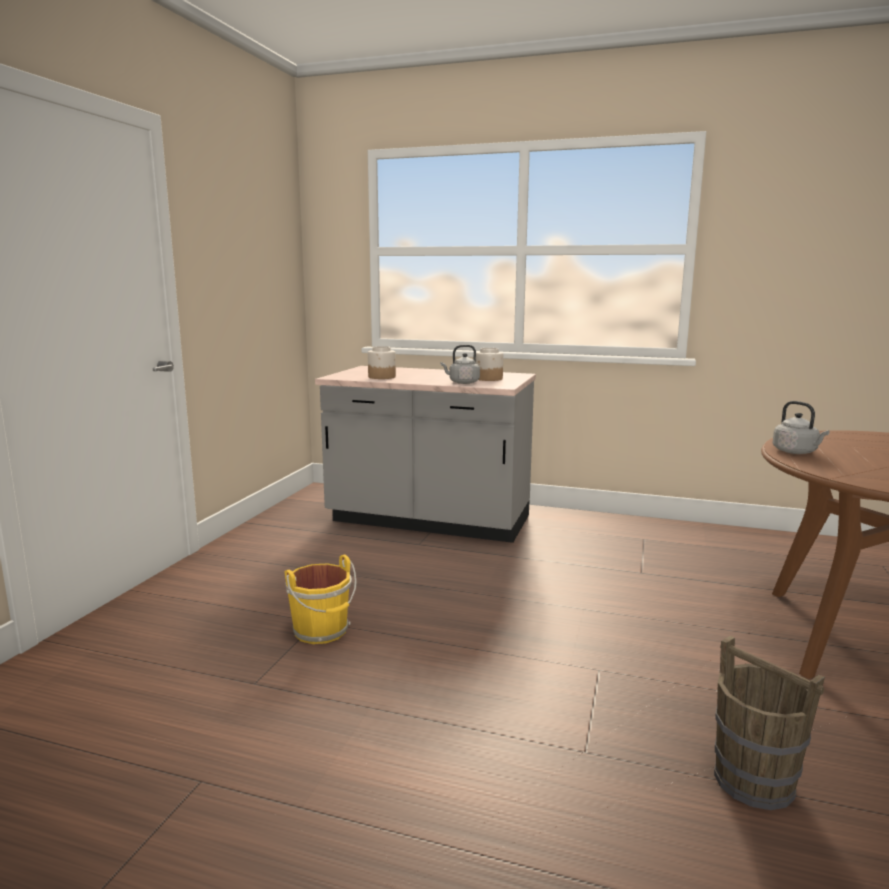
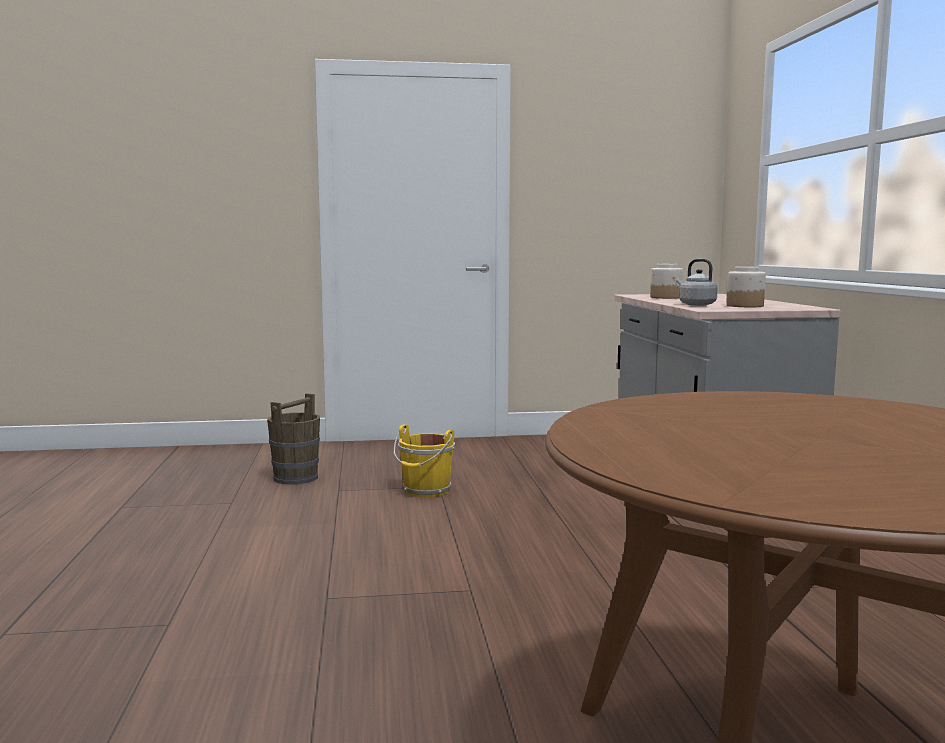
camera: 65 degrees right, 5 degrees down
(754, 782) = (326, 675): brown bucket -> brown bucket (295, 478)
(796, 452) = (721, 398): grey kettle -> none

